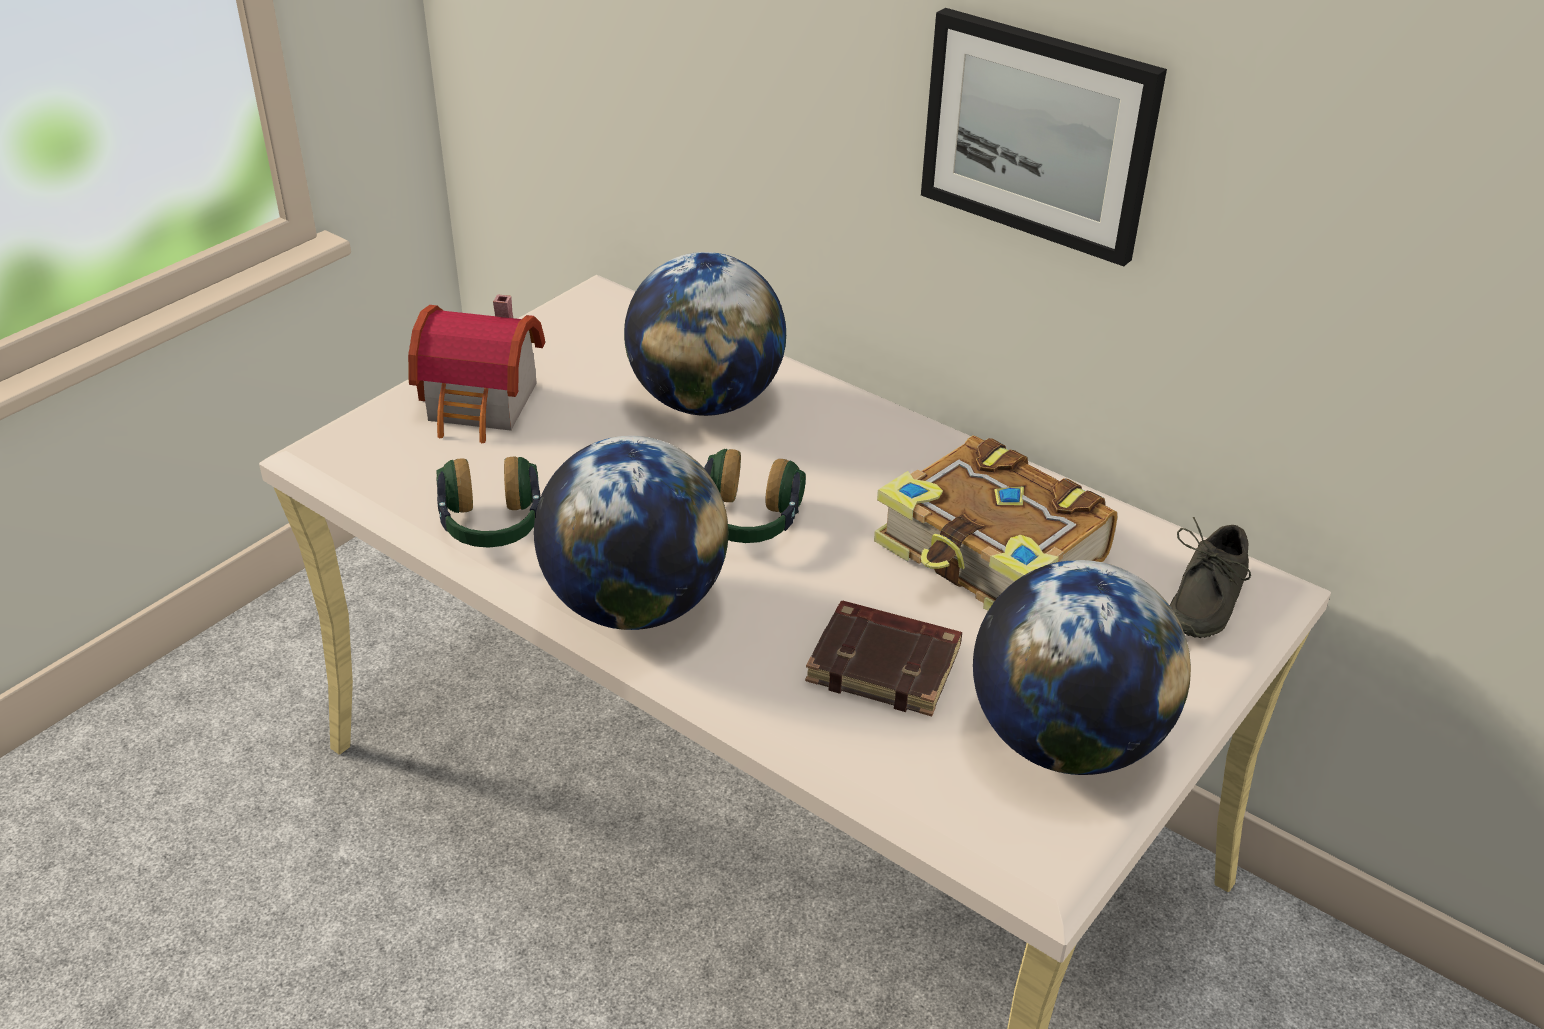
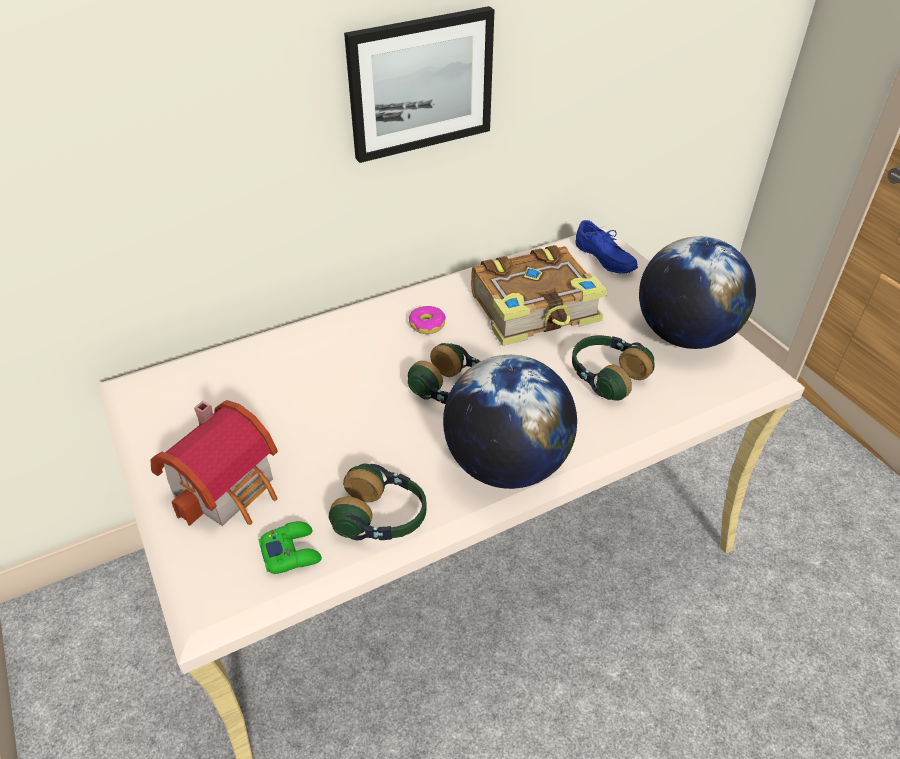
camera: 65 degrees left, 5 degrees up
(413, 477) = (291, 552): none -> green game controller
(706, 401) = (315, 372): globe -> none
(869, 462) = (427, 324): none -> donut
(886, 665) = (606, 376): brown book -> headphones
(1199, 600) = (602, 259): grey shoe -> blue shoe

